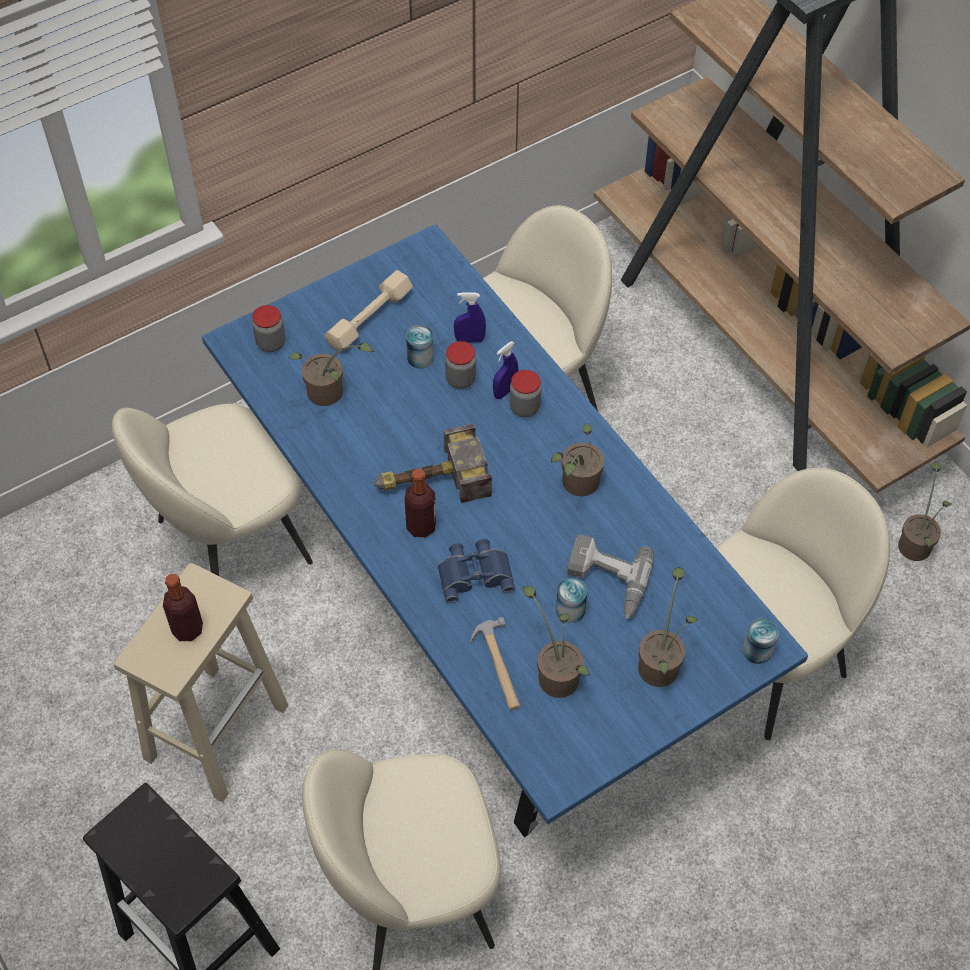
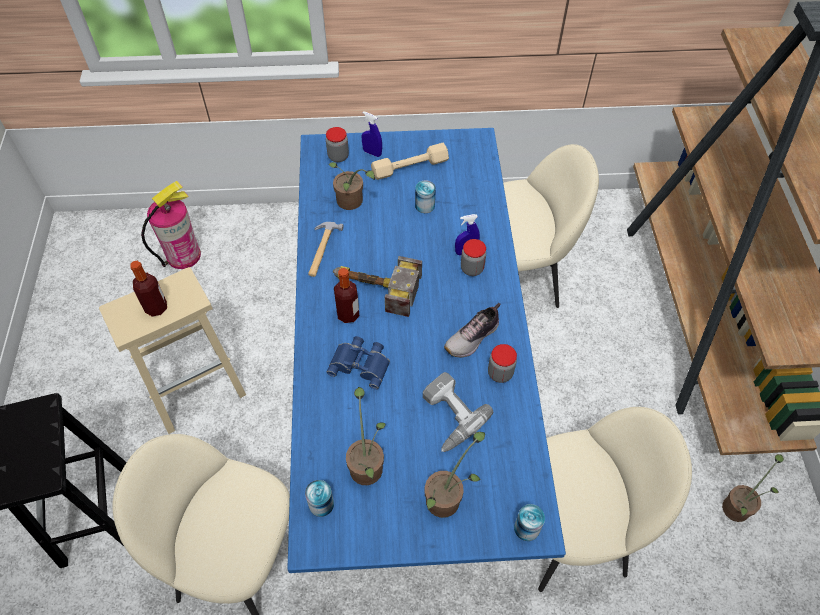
camera: 30 degrees right, 0 degrees up
(71, 574) = (183, 255): none -> fire extinguisher
(229, 543) = (280, 280): beige chair -> none
(461, 379) = (441, 231): jar -> jar (500, 373)
(469, 340) = (465, 208): blue spray bottle -> blue spray bottle (372, 153)
(498, 667) = (331, 437): hammer -> hammer (321, 250)
(570, 610) = (408, 423): can -> can (321, 504)
(577, 485) = (473, 338): potted plant -> shoe

